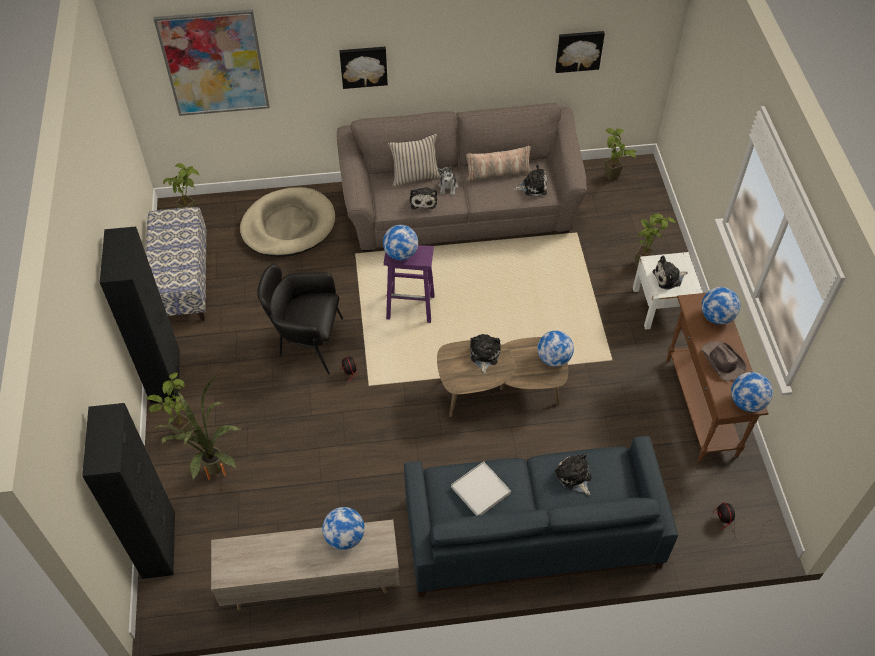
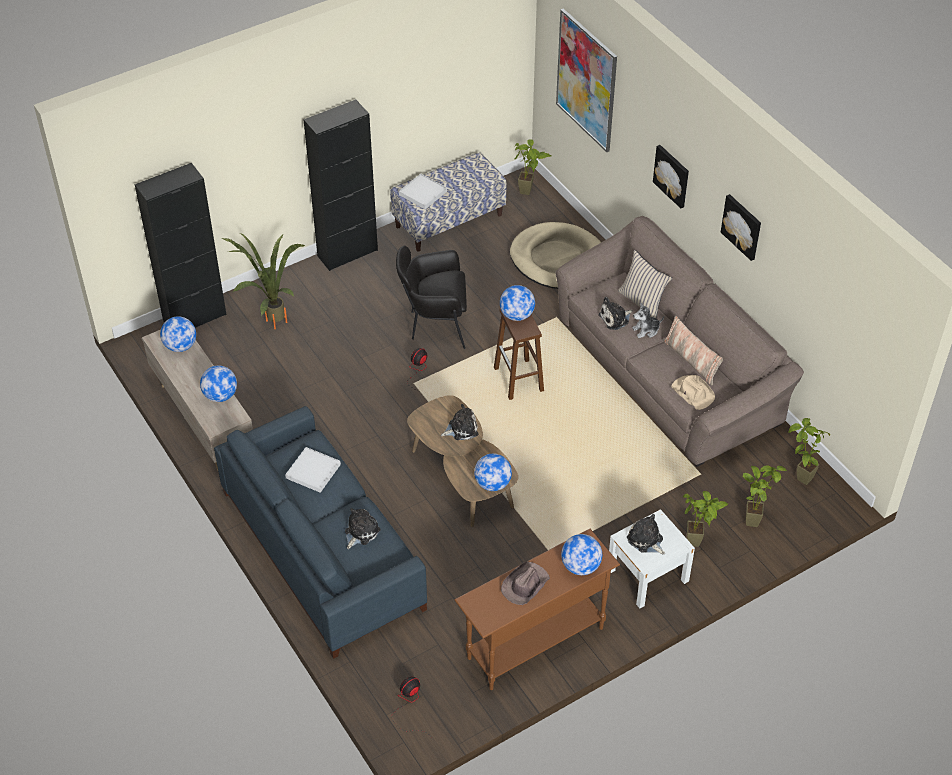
camera: 65 degrees right, 5 degrees down
(170, 272) = (423, 193): none -> white tray
(181, 429) = (303, 284): potted plant -> potted plant (754, 517)
(307, 342) = (434, 325): black armchair -> black armchair turned 75 degrees counterclockwise
(411, 307) = (519, 380): purple stool -> brown stool
(533, 186) = (692, 392): plush toy -> beige hat
(579, 50) = (822, 317): picture -> picture (742, 226)
(747, 402) = (485, 616): globe -> globe (180, 346)

